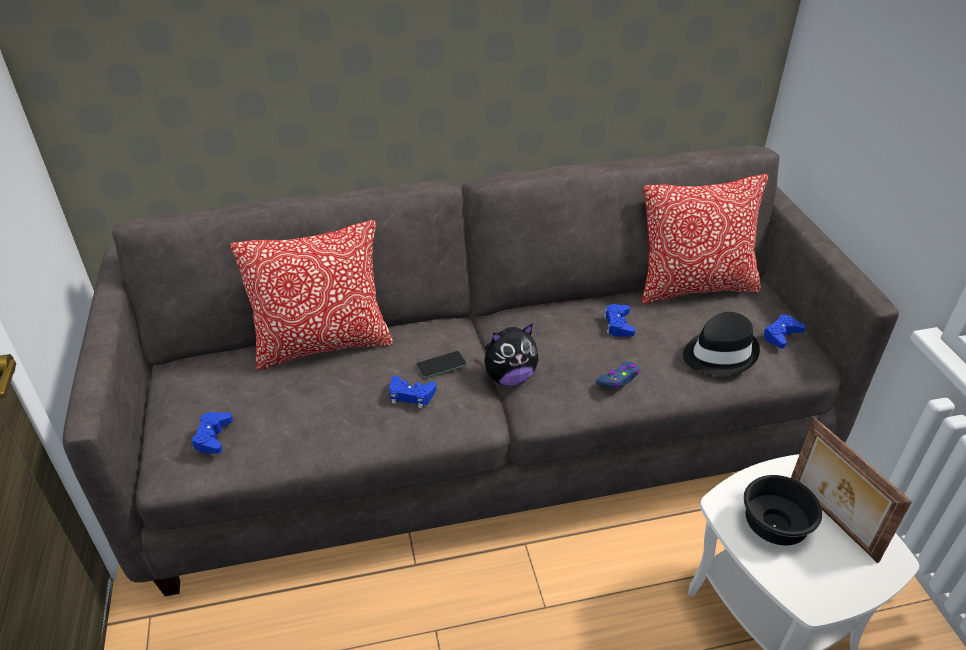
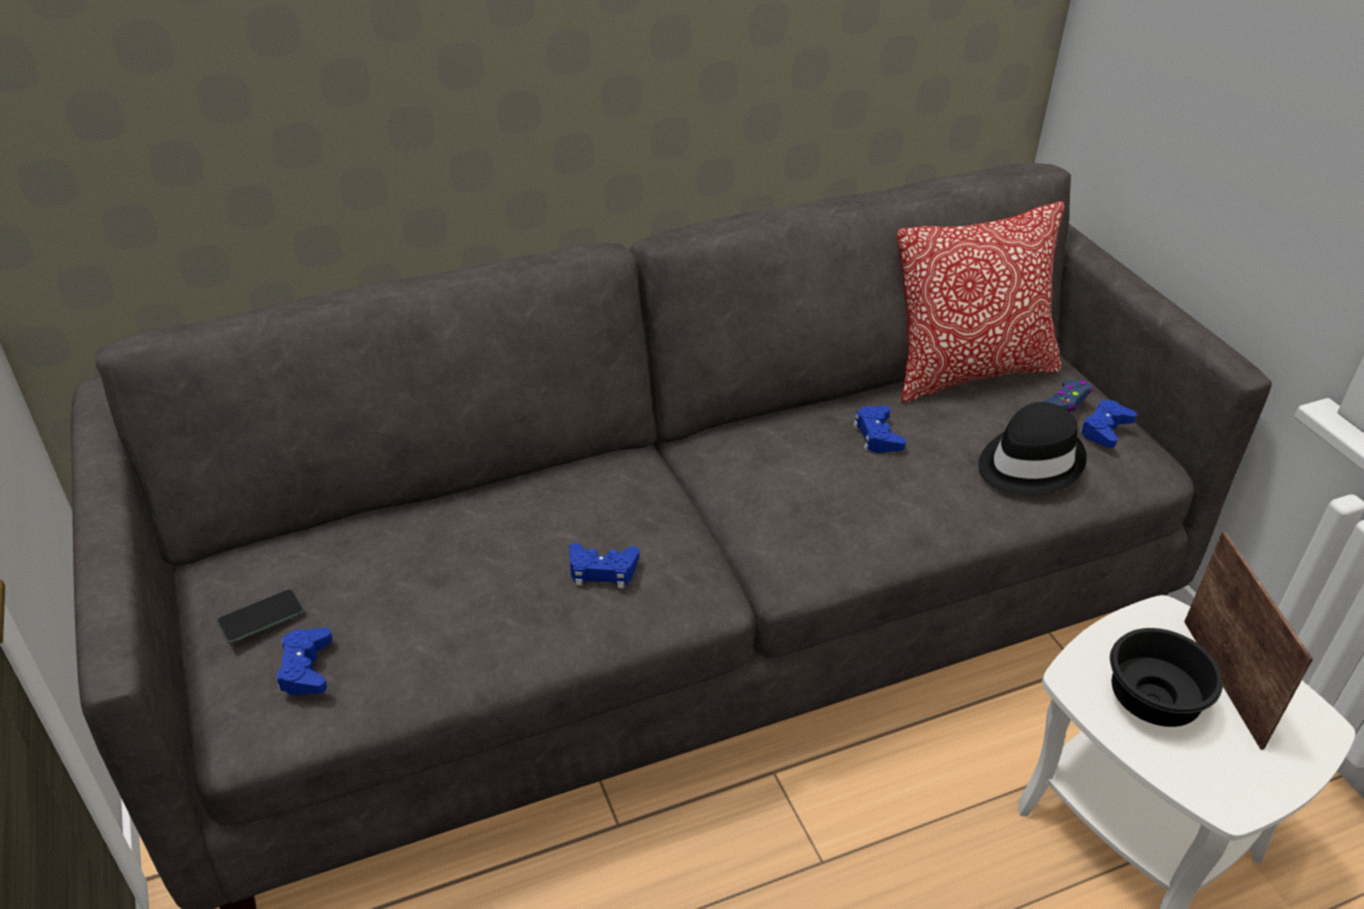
camera: 10 degrees left, 0 degrees up
(323, 345) = (446, 508): pillow -> none
(441, 365) = (636, 520): phone -> phone (261, 617)
(509, 377) = (736, 528): plush toy -> none
(618, 379) = (898, 515): blue game controller -> blue game controller (1065, 403)
(831, 519) = (1225, 682): picture frame -> picture frame turned 150 degrees counterclockwise

